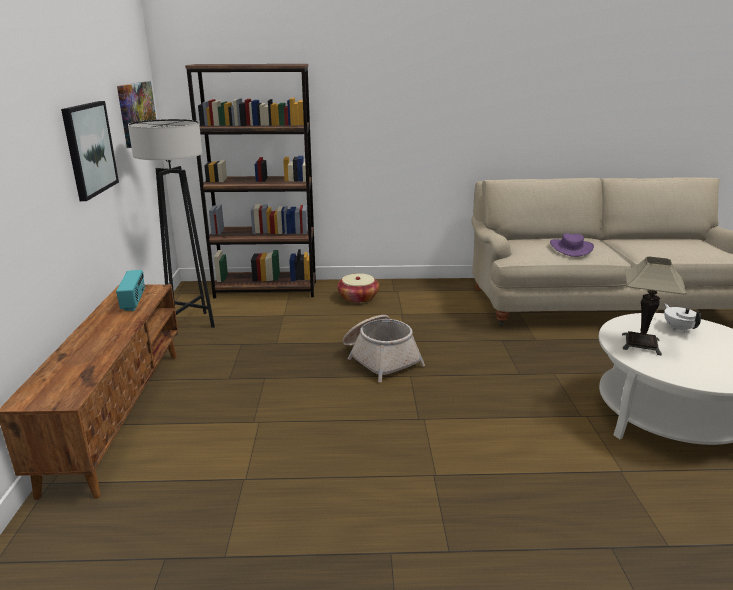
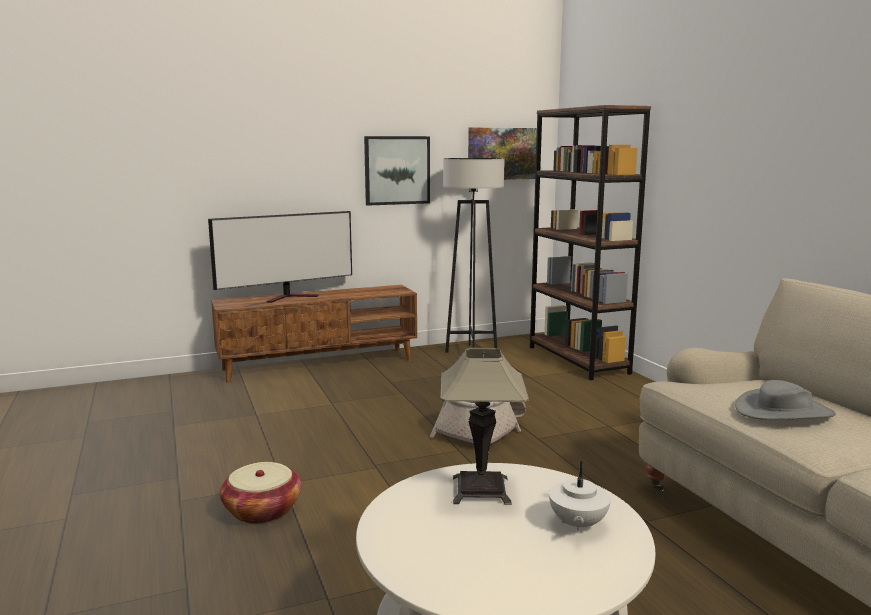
camera: 70 degrees right, 10 degrees down
(86, 349) = (291, 297): none -> television
(134, 302) = (374, 292): radio -> none
(358, 298) = (619, 399): basket -> basket (262, 511)
(571, 248) = (784, 411): purple hat -> grey hat
(678, 328) = (577, 524): white teapot -> white teapot turned 135 degrees clockwise

